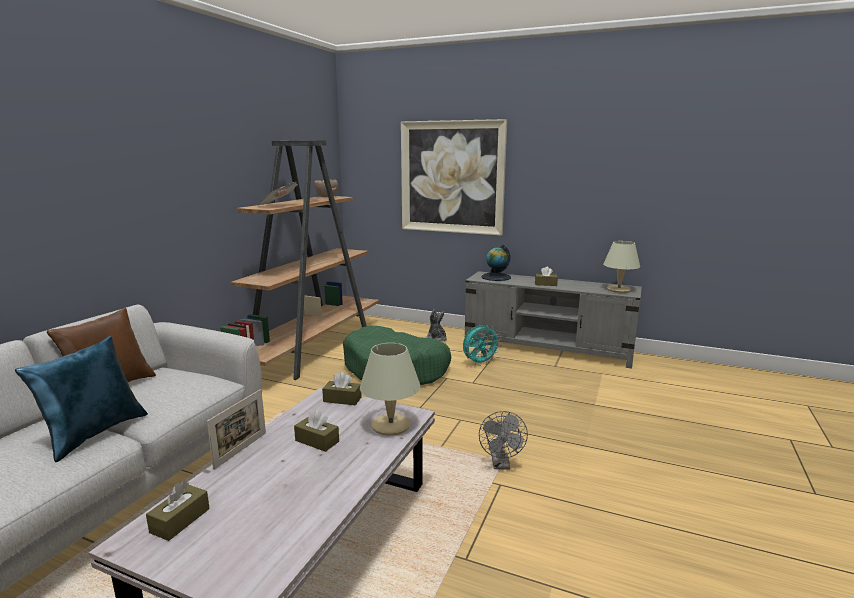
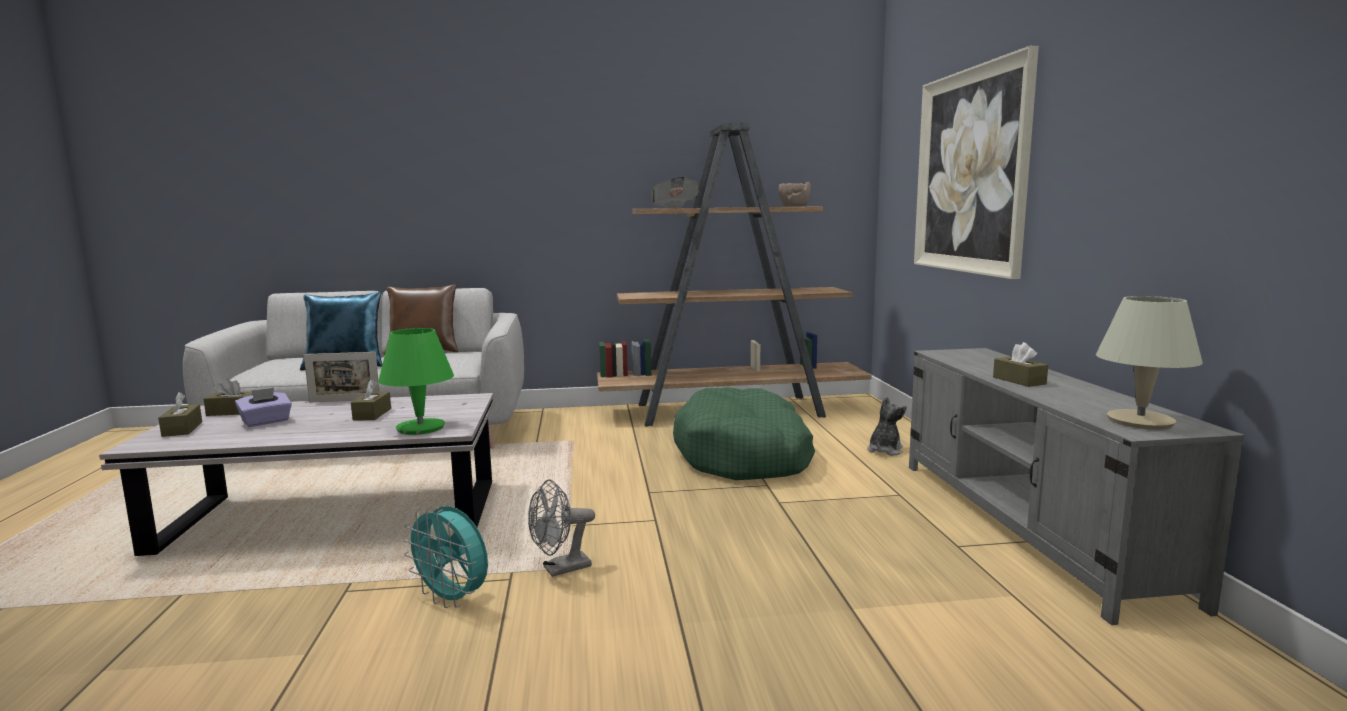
camera: 60 degrees right, 5 degrees down
(264, 498) = (266, 422): none -> purple tissue box
(342, 399) = (469, 403): brown tissue box -> brown tissue box (182, 429)
(391, 425) = (421, 428): beige table lamp -> green table lamp
(480, 363) = (856, 492): turquoise fan -> turquoise fan (453, 599)
(496, 277) = (976, 357): globe -> none

